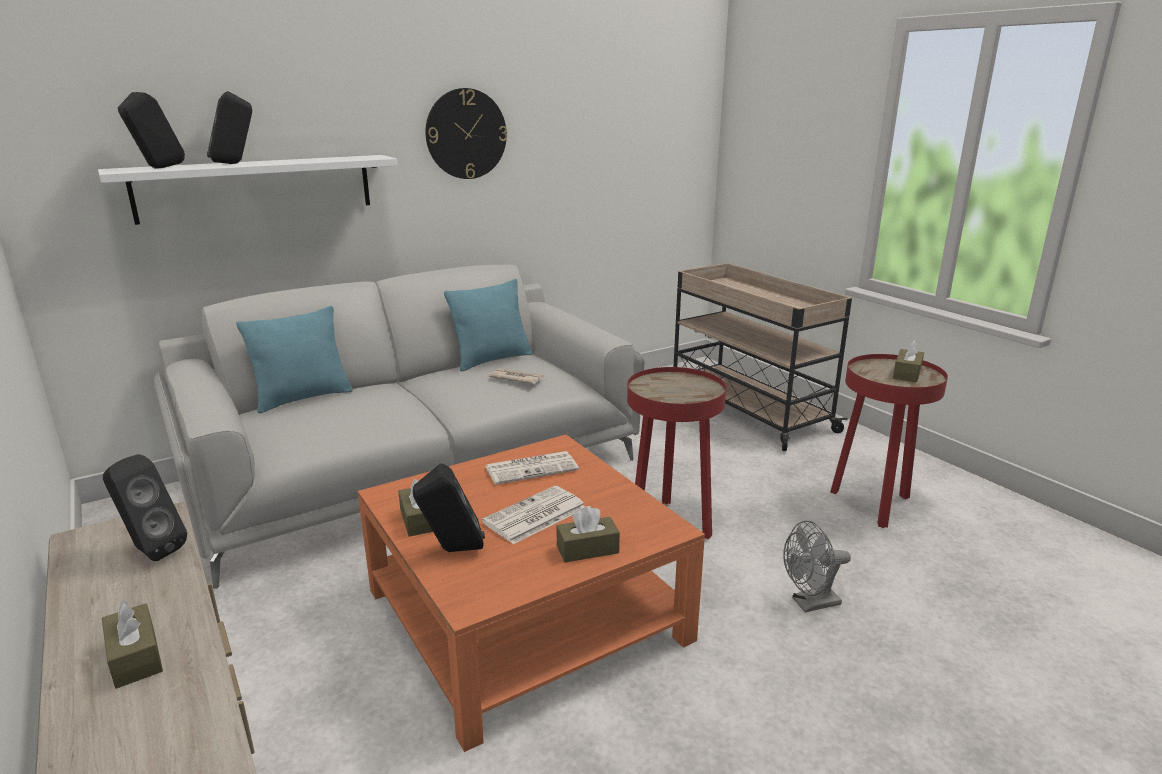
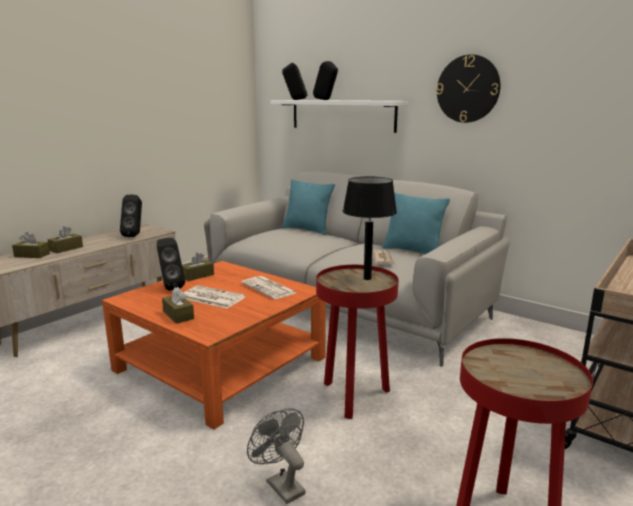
camera: 70 degrees right, 5 degrees down
(670, 383) = (367, 278): none -> black table lamp
(907, 373) = (534, 378): brown tissue box -> brown tissue box (32, 255)

